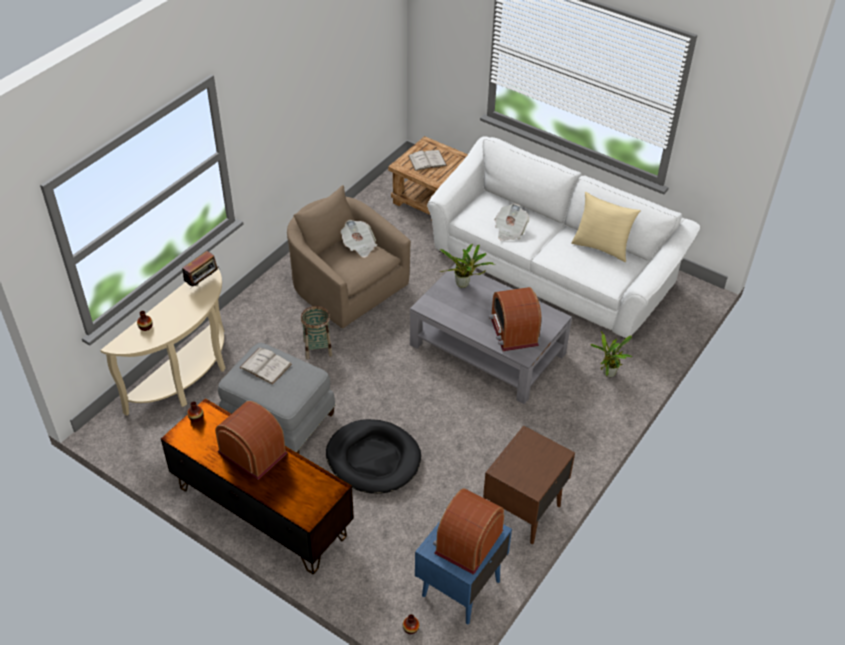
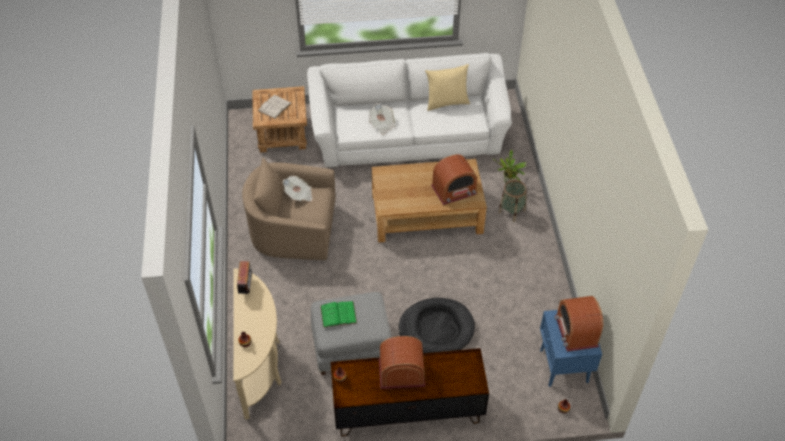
camera: 40 degrees left, 5 degrees up
(265, 366) = (338, 314): white book -> green book
(317, 348) = (323, 284): basket -> basket (511, 211)
(464, 285) = (393, 179): potted plant -> none
(488, 349) = (427, 213): grey coffee table -> brown coffee table
(513, 331) = (454, 190): radio -> radio turned 60 degrees counterclockwise
(523, 512) = (549, 298): brown nightstand -> none

